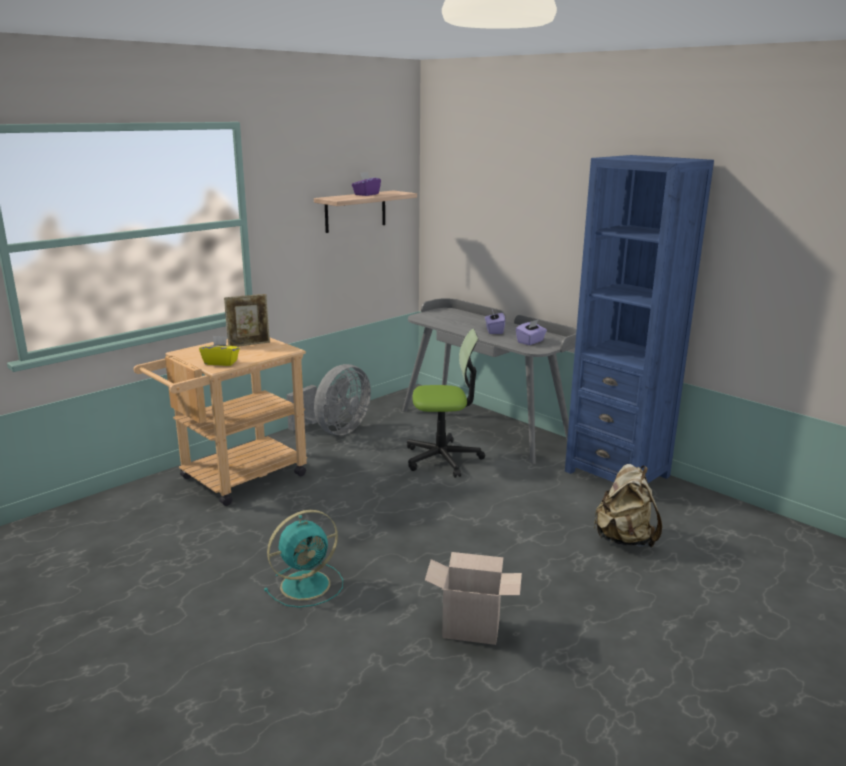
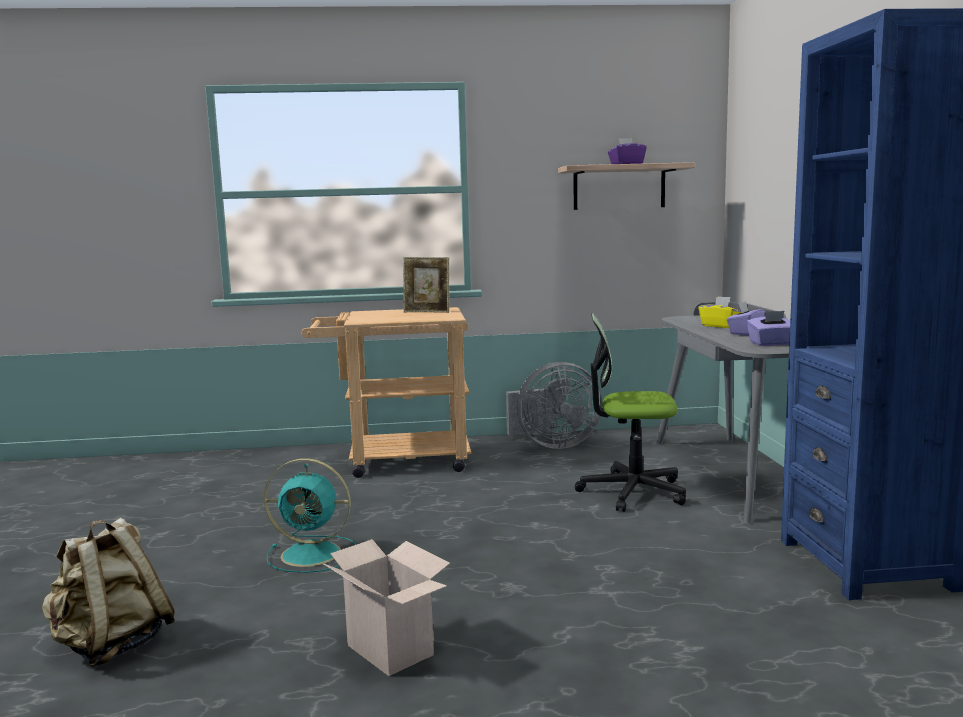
camera: 40 degrees right, 10 degrees down
(221, 362) = (370, 318): yellow tissue box -> yellow tissue box (720, 326)
(443, 458) = (632, 491): office chair -> office chair turned 150 degrees clockwise
(624, 539) = (750, 637): beige backpack -> beige backpack (112, 646)

